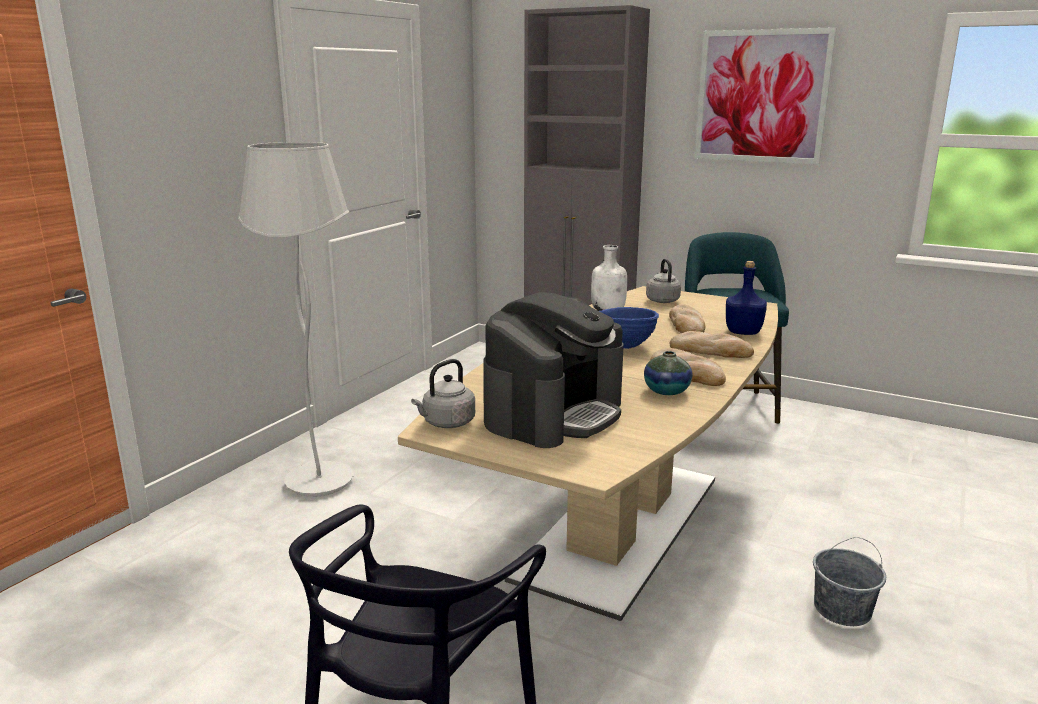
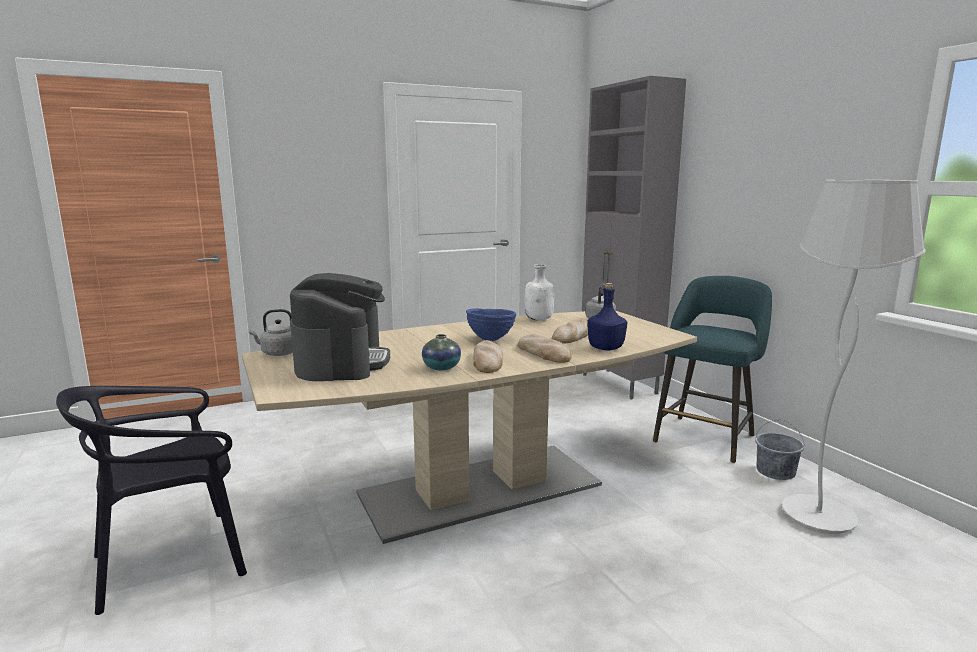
camera: 35 degrees right, 5 degrees down
(320, 482) = (351, 408): white floor lamp -> white floor lamp (818, 517)
(554, 413) = (342, 362): coffee machine -> coffee machine turned 75 degrees counterclockwise
(761, 96) = (766, 149): picture -> none
(843, 609) = (551, 610): grey bucket -> grey bucket (776, 472)

